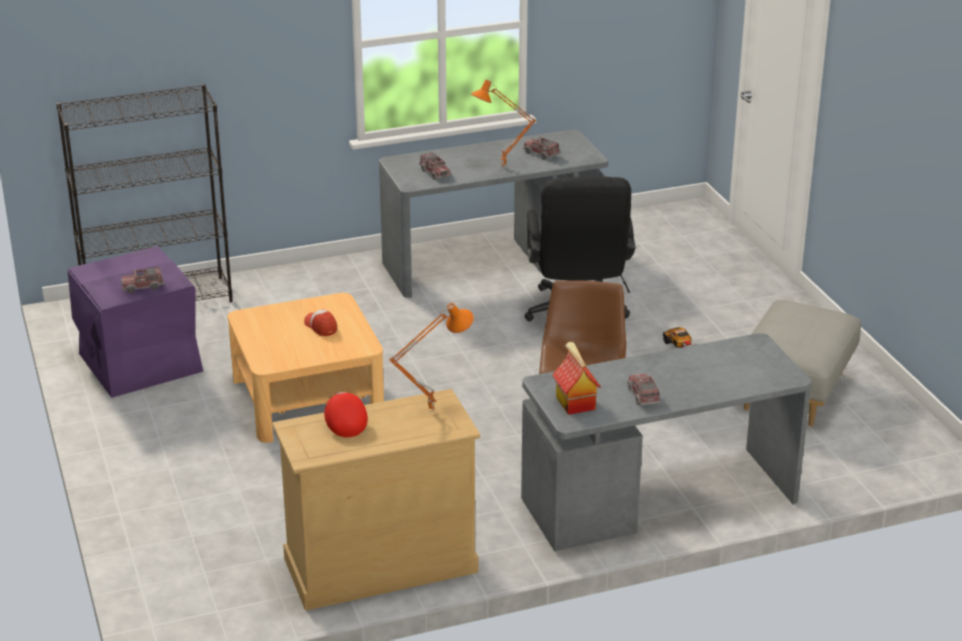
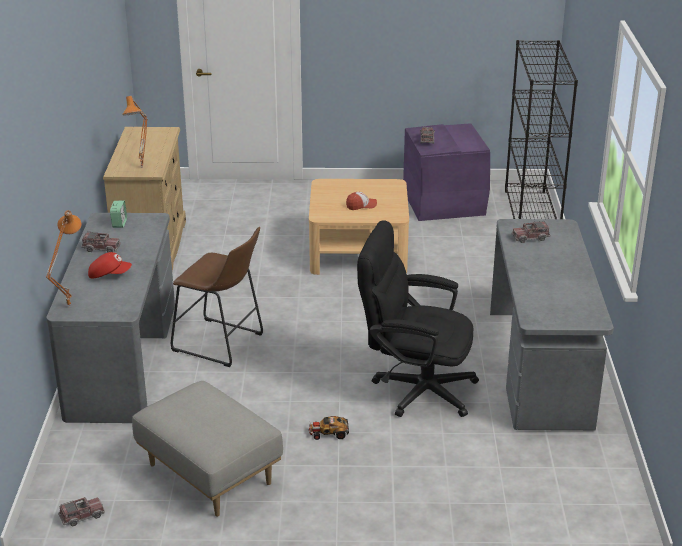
camera: 110 degrees right, 0 degrees up
(344, 423) = (156, 143): red cap -> red cap (109, 275)
(503, 168) = (527, 270): orange table lamp -> orange table lamp (68, 306)
(541, 154) = (553, 295): toy truck -> toy truck (82, 516)
(574, 403) = (119, 223): toy house -> alarm clock

